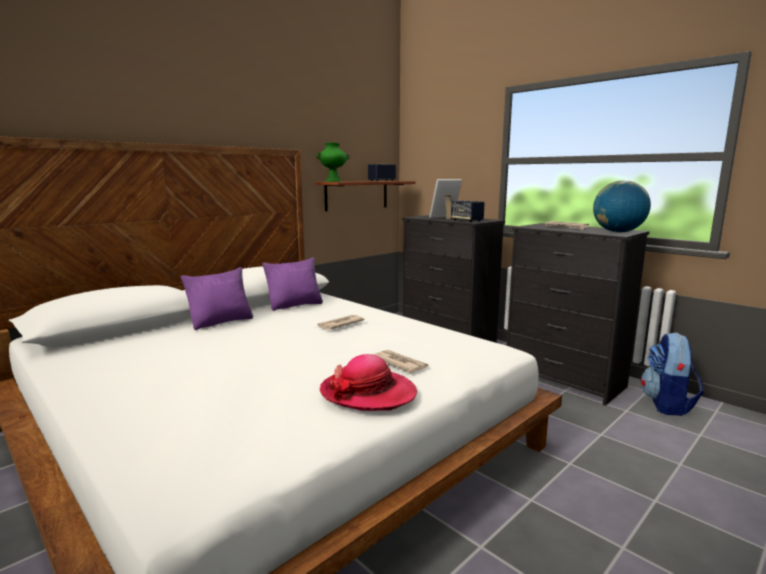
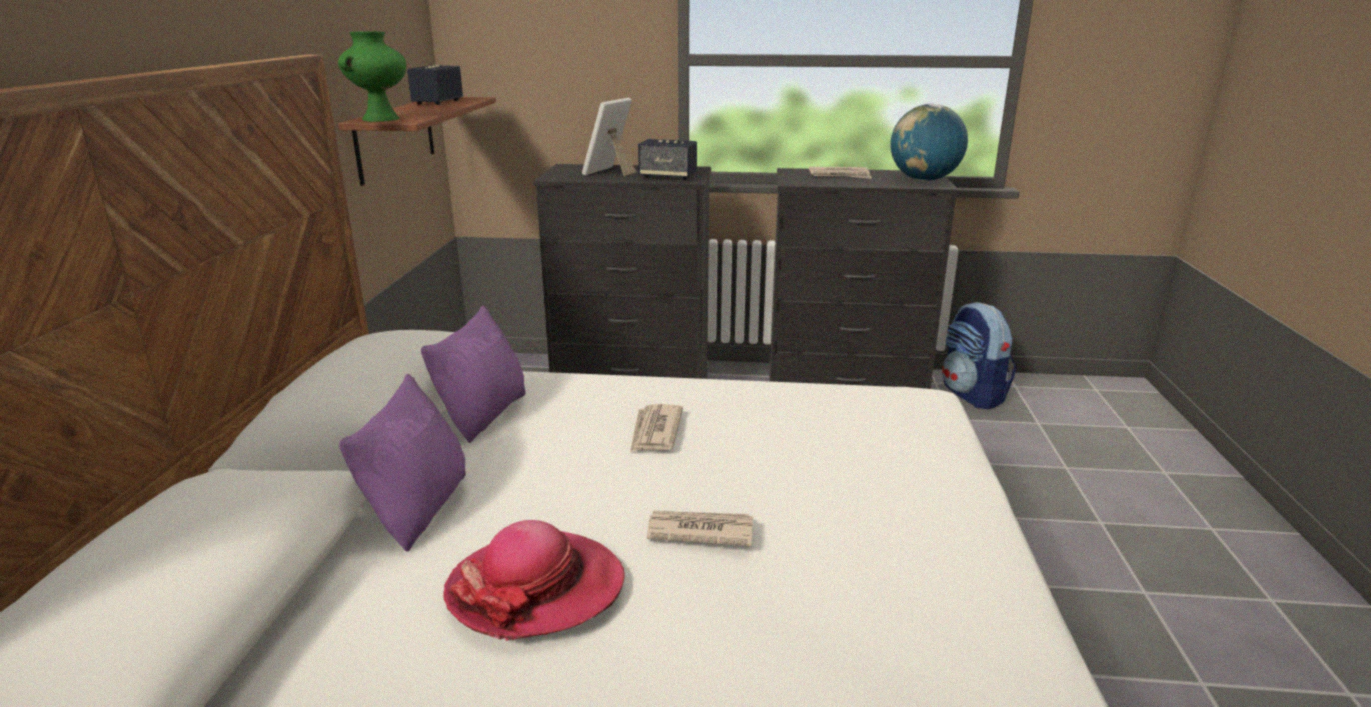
camera: 40 degrees left, 10 degrees up
(368, 393) = (937, 542): hat -> hat (536, 589)
(399, 363) = (871, 472): newspaper -> newspaper (699, 531)

